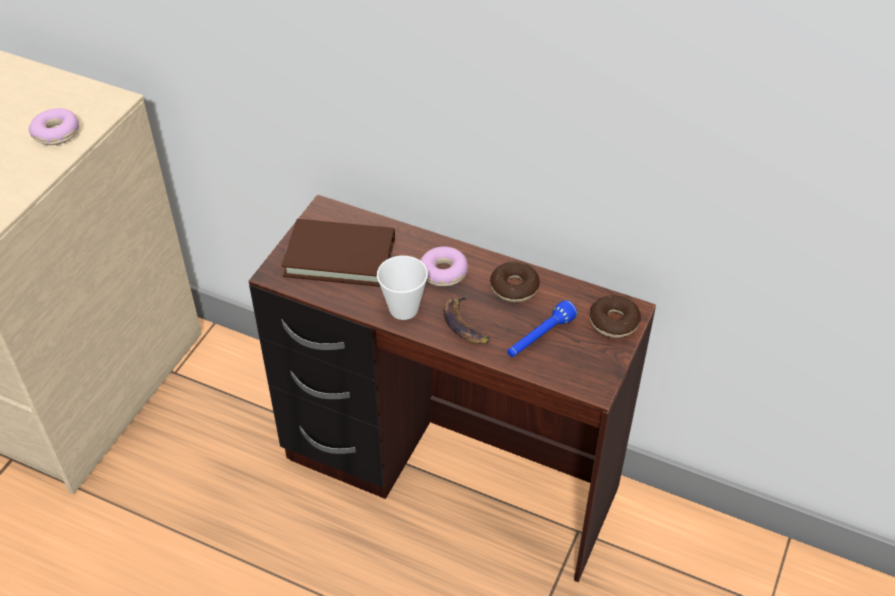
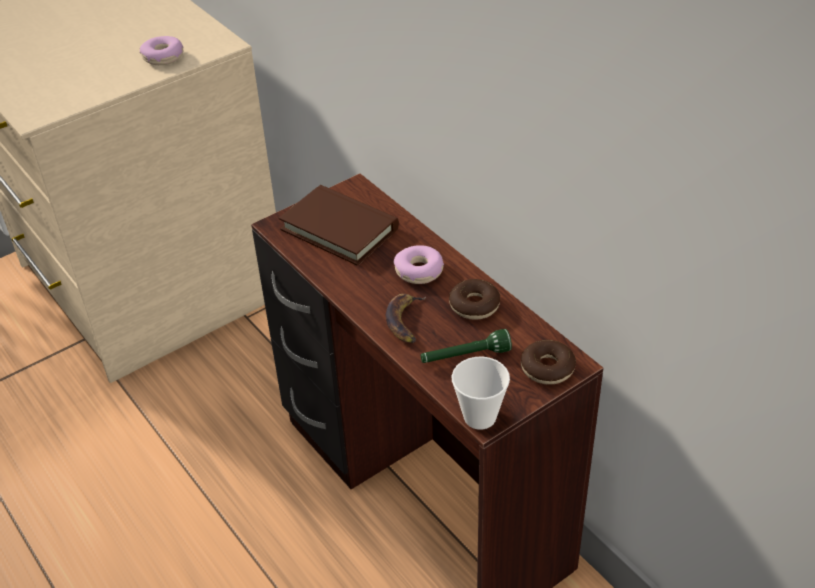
camera: 30 degrees right, 5 degrees down
(403, 309) = (361, 290): cup -> cup (480, 417)
(539, 337) = (465, 356): blue flashlight -> green flashlight

